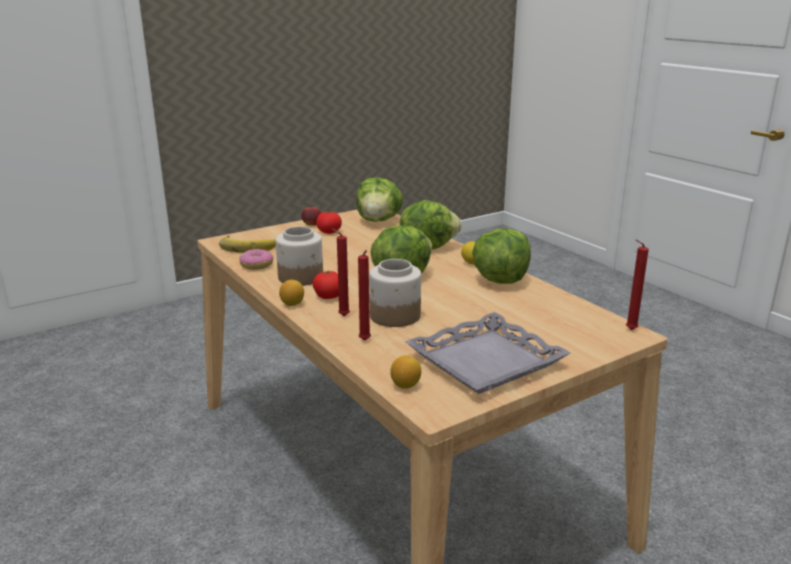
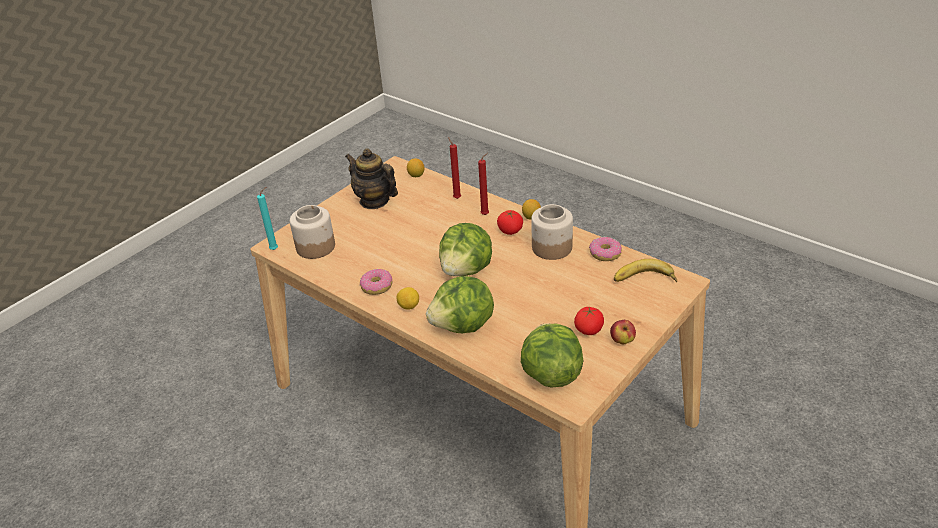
camera: 165 degrees right, 15 degrees up
(394, 316) = (448, 223): jar -> jar (315, 247)
(485, 360) = (374, 201): grey tray -> teapot
(500, 280) = (377, 286): lettuce -> donut
(629, 330) = (275, 249): red candle -> turquoise candle

